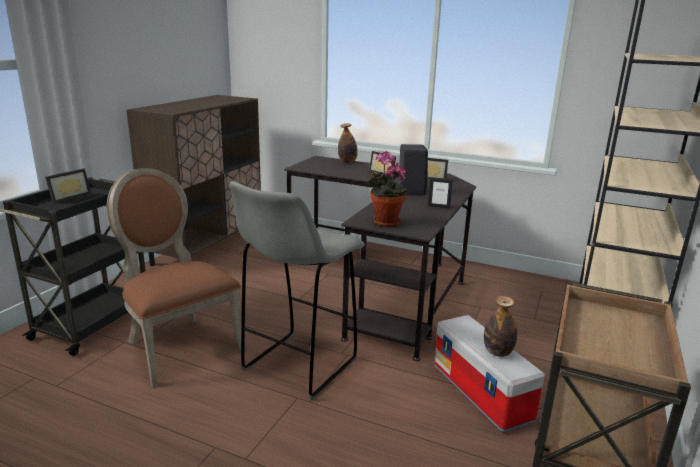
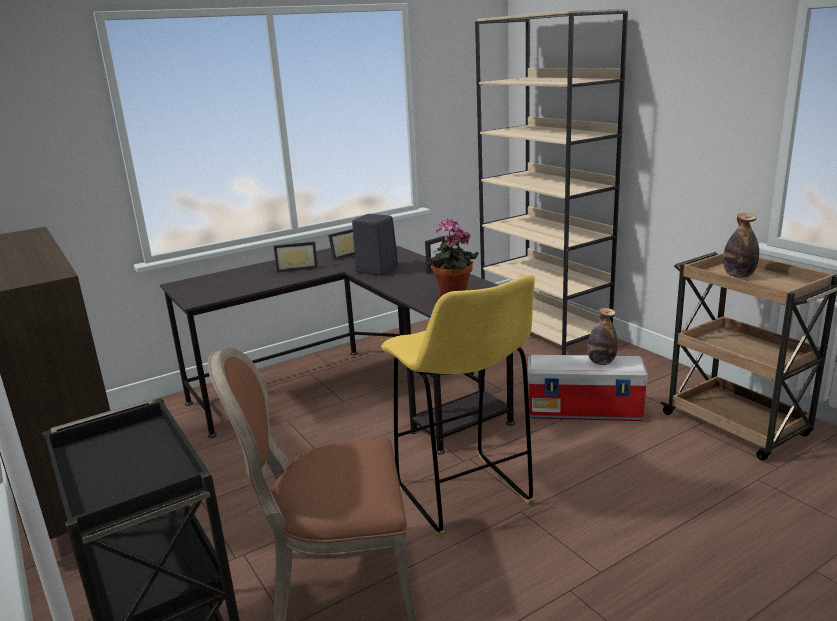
camera: 55 degrees left, 0 degrees up
(68, 197) = (92, 470): picture frame -> none
(297, 366) = (464, 495): grey stool -> yellow stool
(347, 162) = (223, 274): bottle -> bottle (738, 275)

